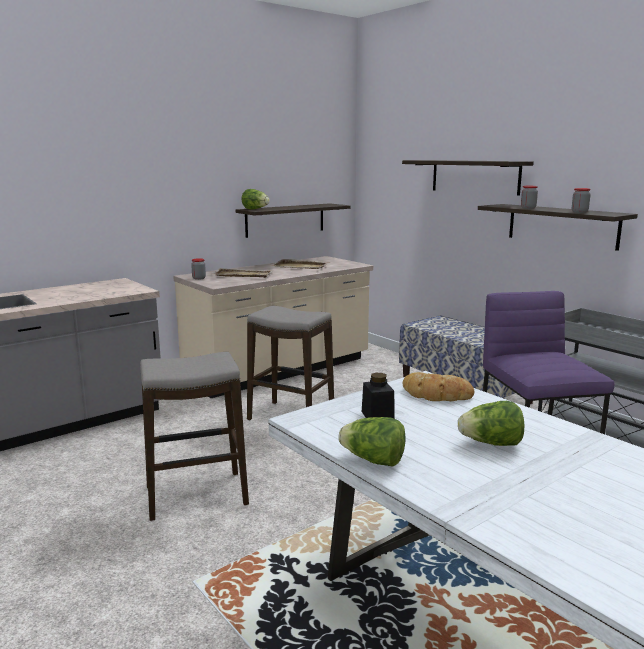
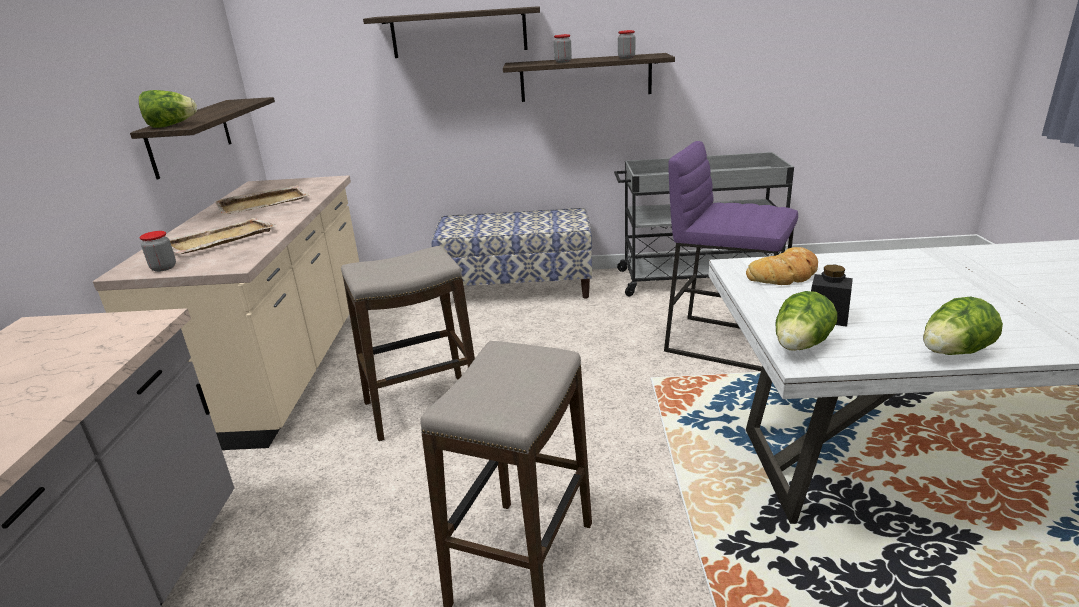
camera: 50 degrees left, 10 degrees up
(491, 444) = (933, 290): lettuce -> lettuce (800, 346)

